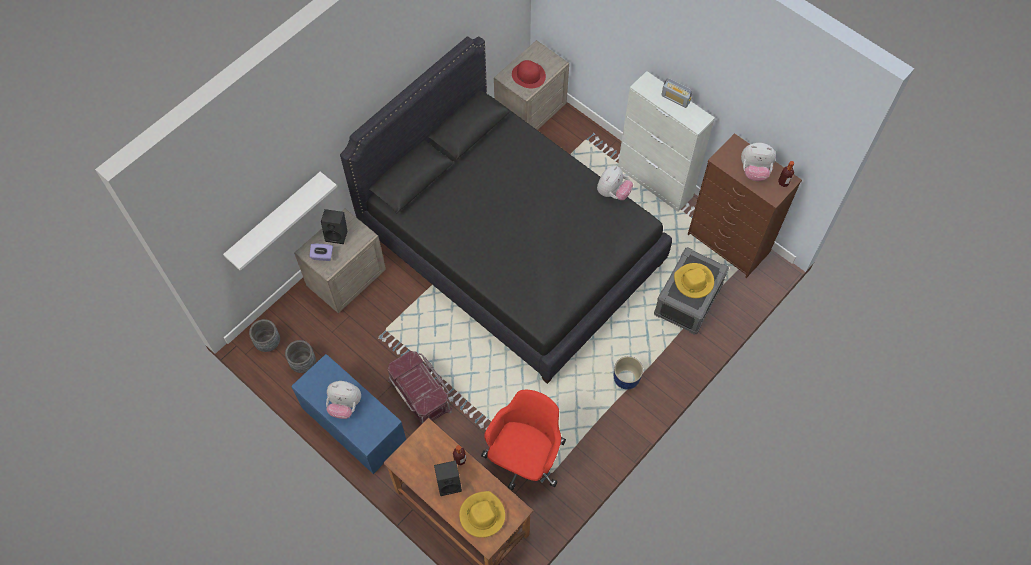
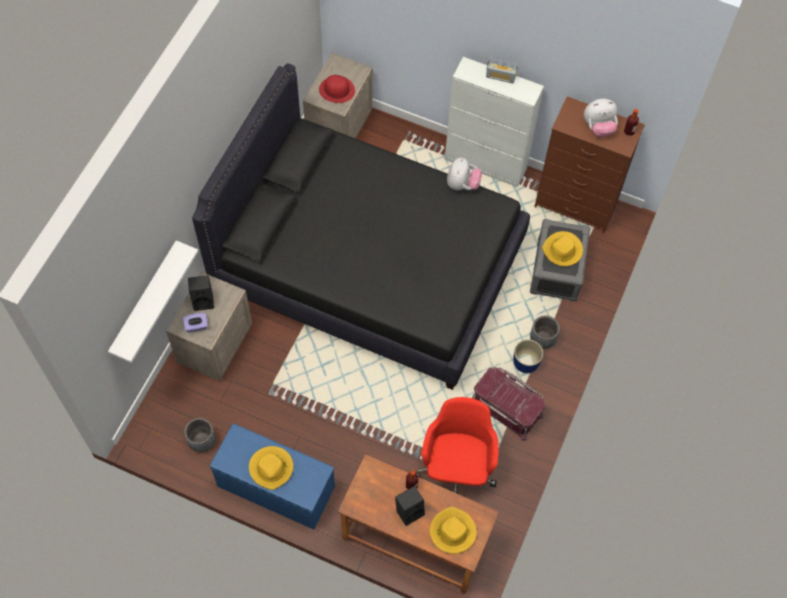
camera: 20 degrees left, 0 degrees up
(268, 342) = (157, 431): grey planter -> grey planter (542, 339)
(345, 405) = (271, 468): plush toy -> yellow hat
(420, 394) = (332, 436): red storage box -> red storage box (507, 408)

